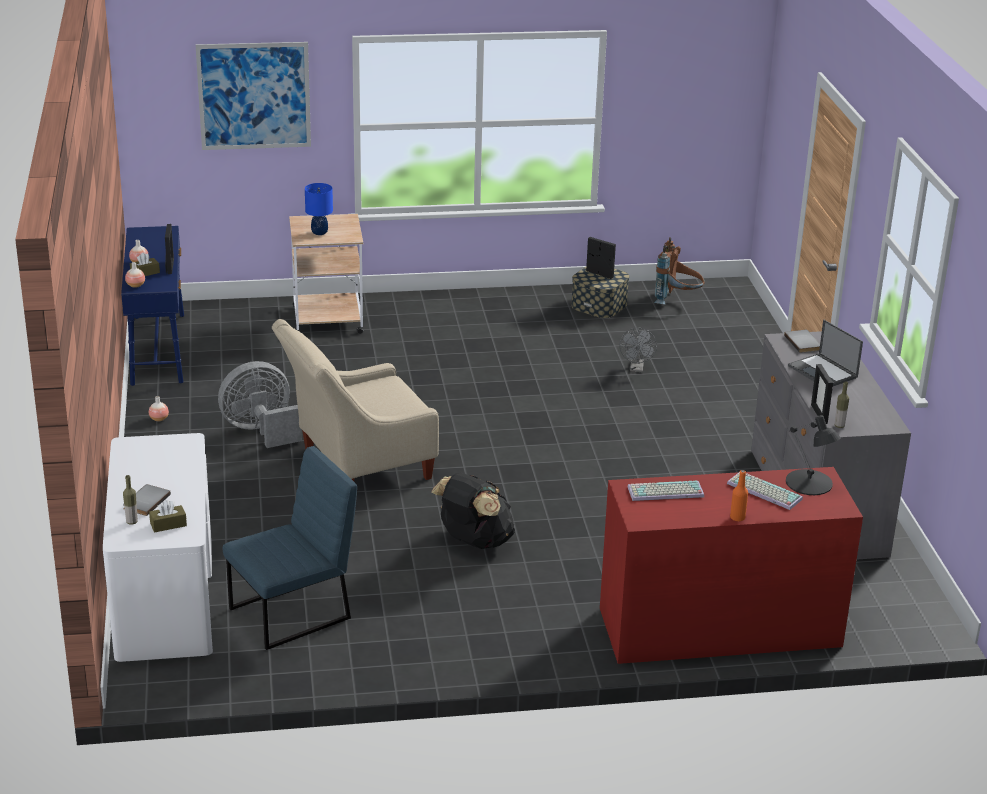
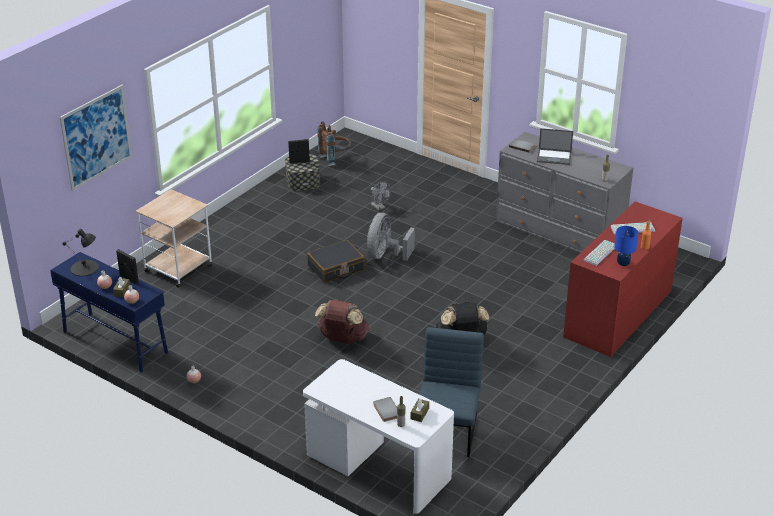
camera: 45 degrees left, 5 degrees up
(261, 431) = (261, 352): grey fan -> grey fan (385, 255)
(319, 233) = (173, 212): blue table lamp -> blue table lamp (622, 263)
(357, 466) = (342, 339): beige armchair -> brown backpack
(477, 399) = (336, 268): none -> black suitcase
(809, 483) = (640, 214): black table lamp -> black table lamp (85, 268)
(820, 414) = (588, 179): picture frame -> none

